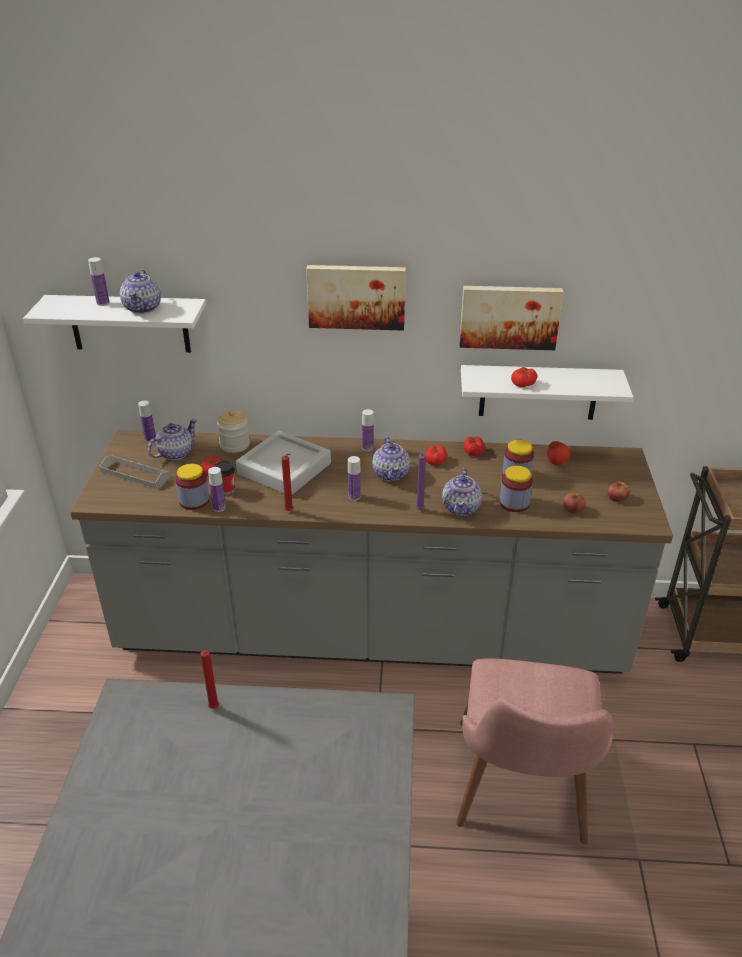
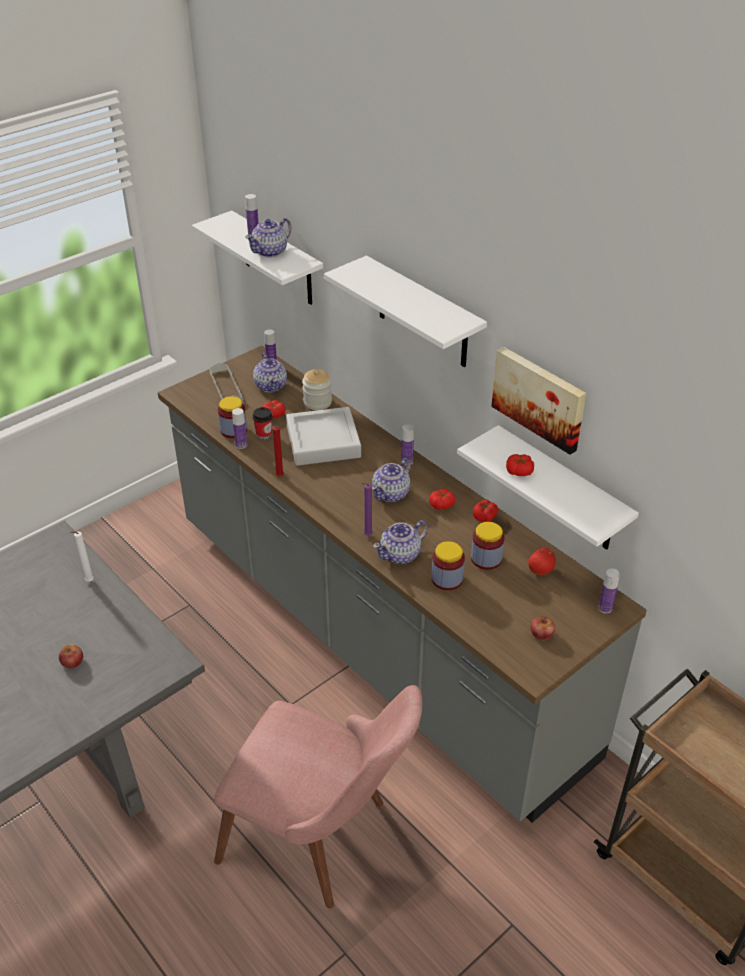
camera: 45 degrees right, 5 degrees up
(175, 453) = (271, 385): teapot -> teapot turned 75 degrees clockwise
(213, 709) = (88, 581): red candle -> white candle
(354, 496) = (338, 494): bottle -> bottle (605, 608)
(356, 296) = (423, 314): picture -> white shelf
(522, 798) = (322, 837): pink chair -> pink chair turned 120 degrees counterclockwise
(573, 509) = (486, 617): apple -> apple (72, 662)

